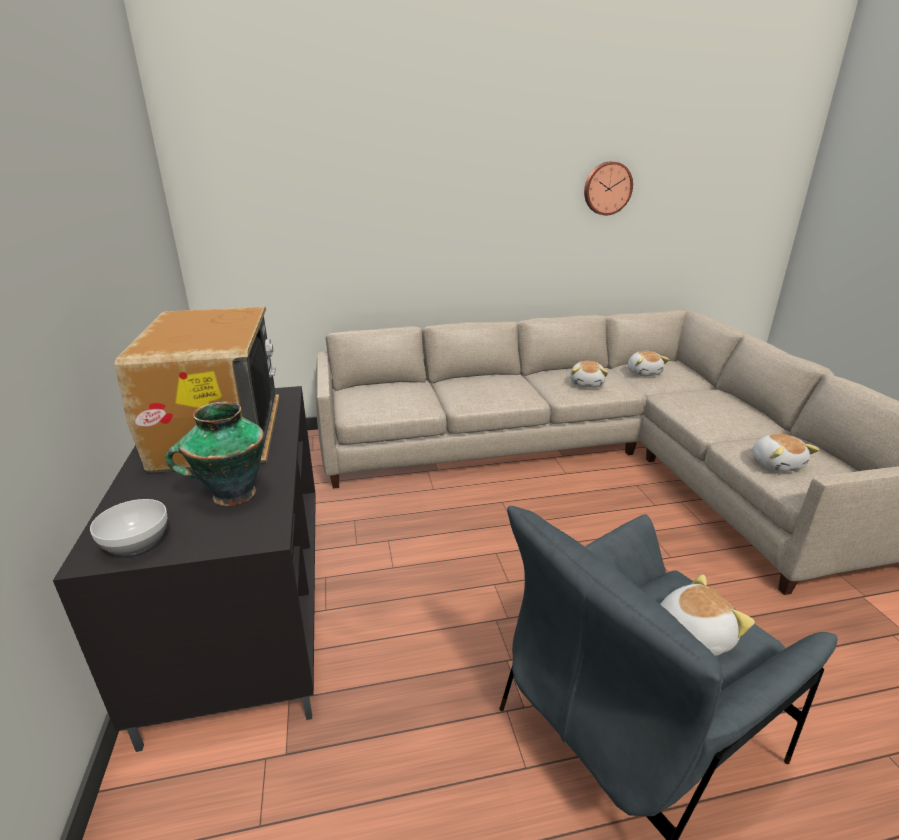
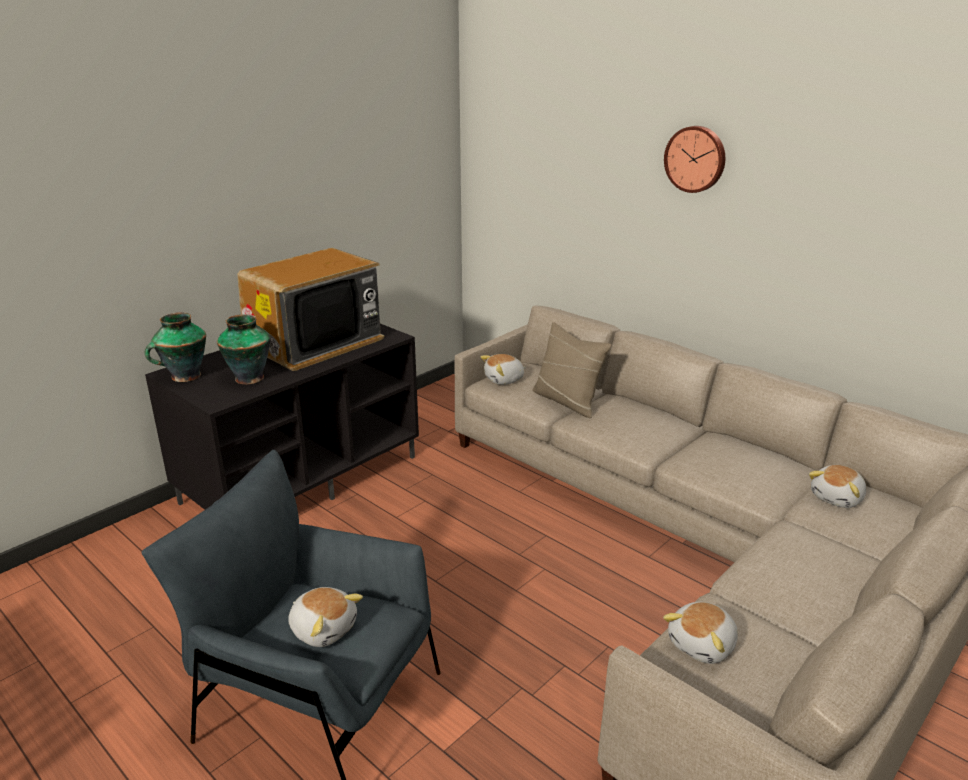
camera: 55 degrees right, 0 degrees up
(135, 543) = (184, 377): bowl -> vase
(431, 396) = (567, 401): none -> beige pillow
(587, 384) = (731, 469): plush toy -> plush toy (504, 380)
(607, 188) = (898, 223): wall clock -> wall clock (696, 159)

